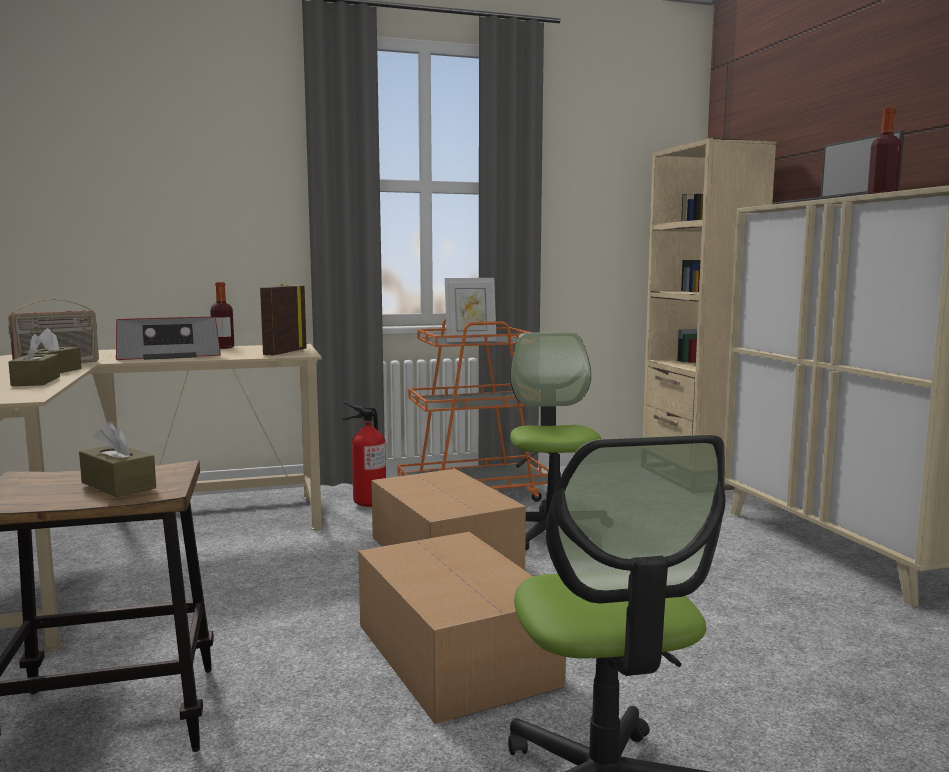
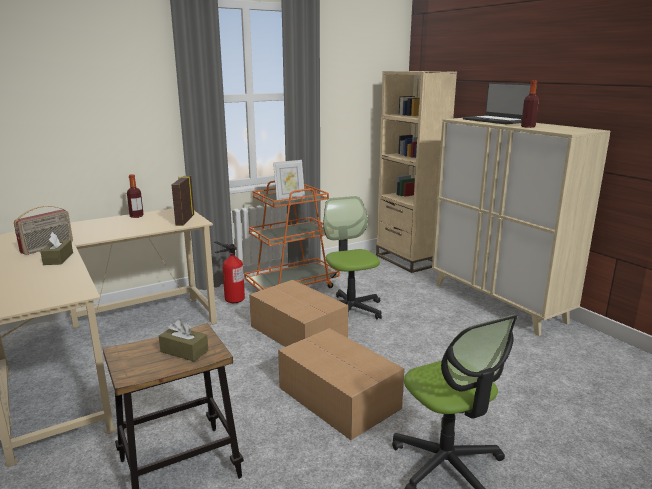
camera: 15 degrees left, 10 degrees up
(36, 381) = (63, 272): brown tissue box -> none
(169, 356) = (113, 230): radio -> none

